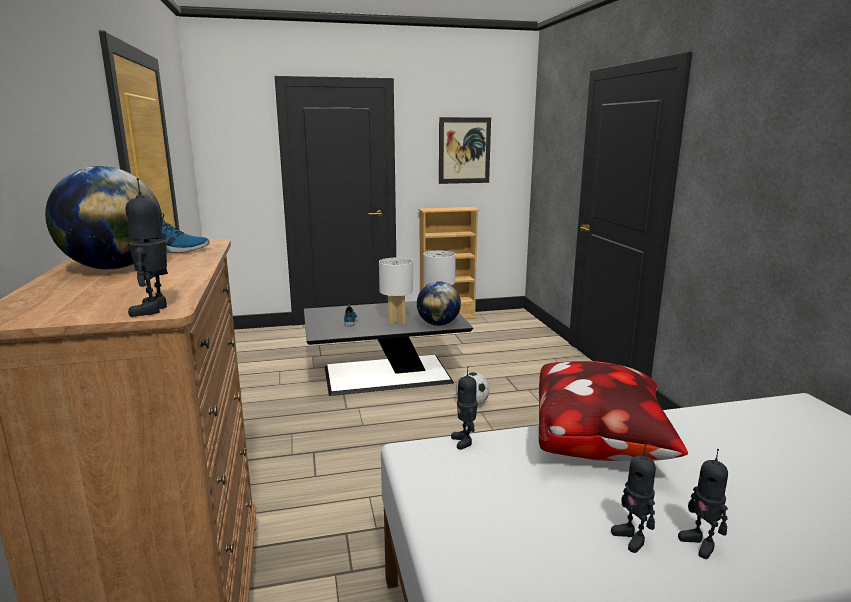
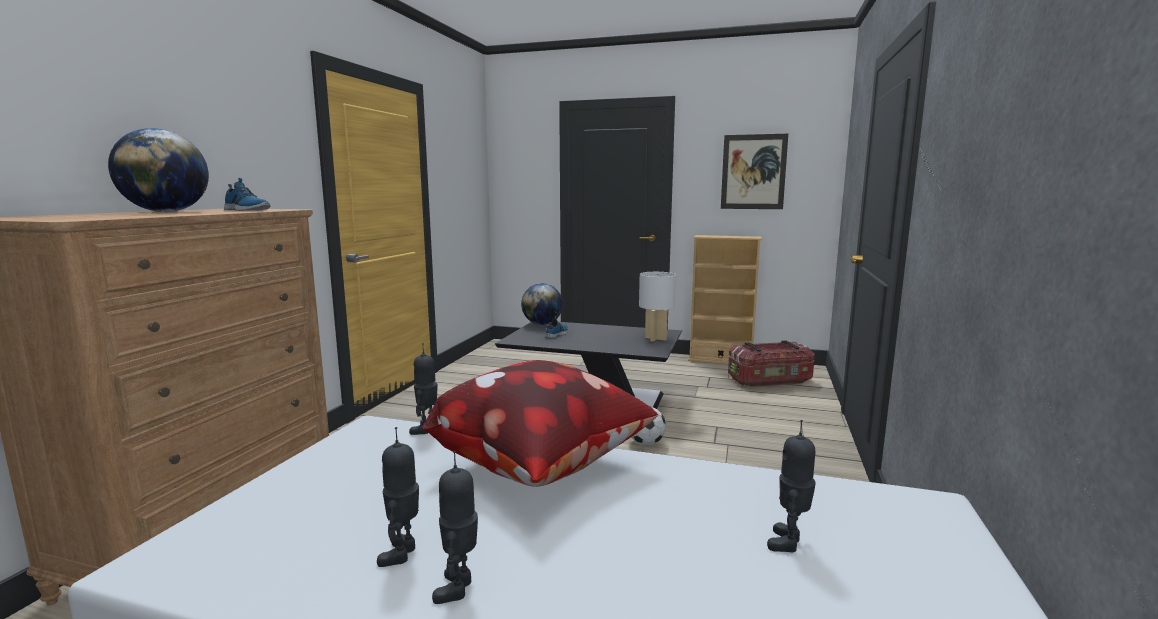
camera: 30 degrees right, 5 degrees down
(154, 310) = (63, 219): toy robot -> toy robot (789, 543)
(396, 321) = (598, 340): white table lamp -> none
(438, 324) = (635, 349): globe -> globe (542, 324)
(501, 328) = (770, 381): none -> storage box

